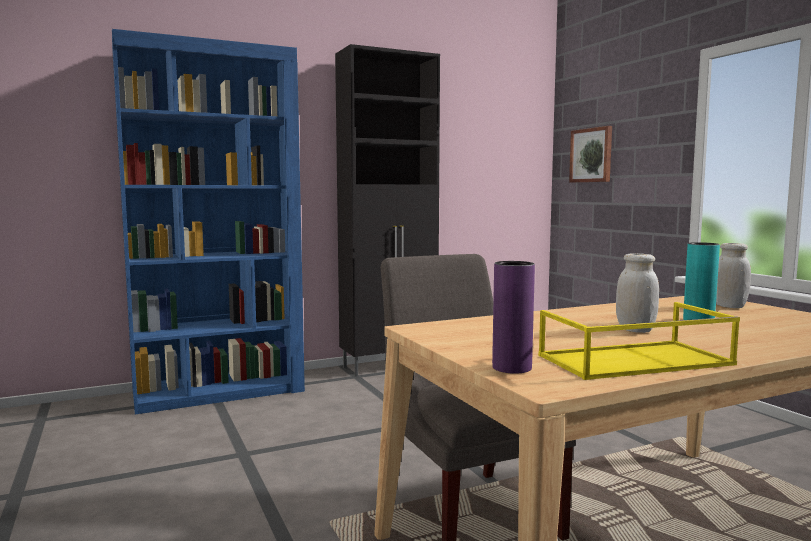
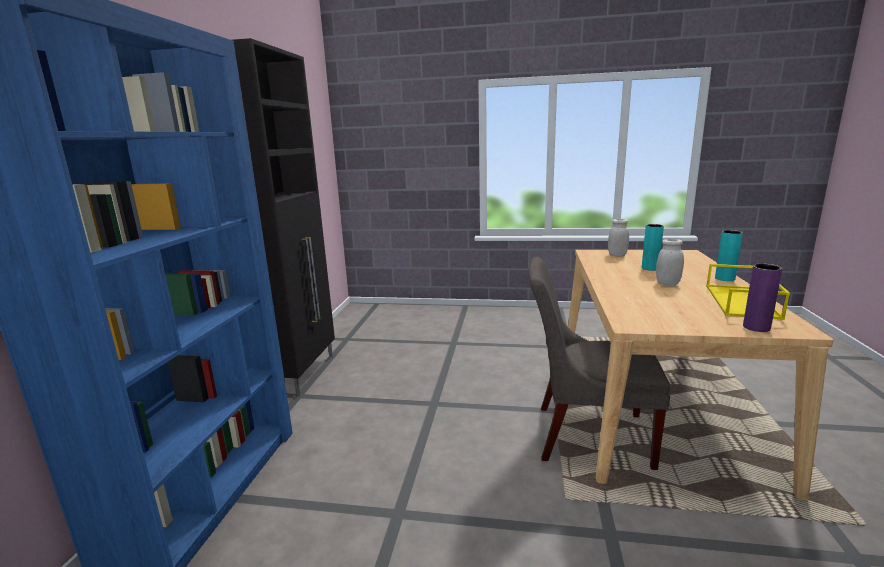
camera: 55 degrees left, 10 degrees up
(591, 155) = (382, 151): picture -> none
(755, 350) = (725, 278): none -> turquoise vase

